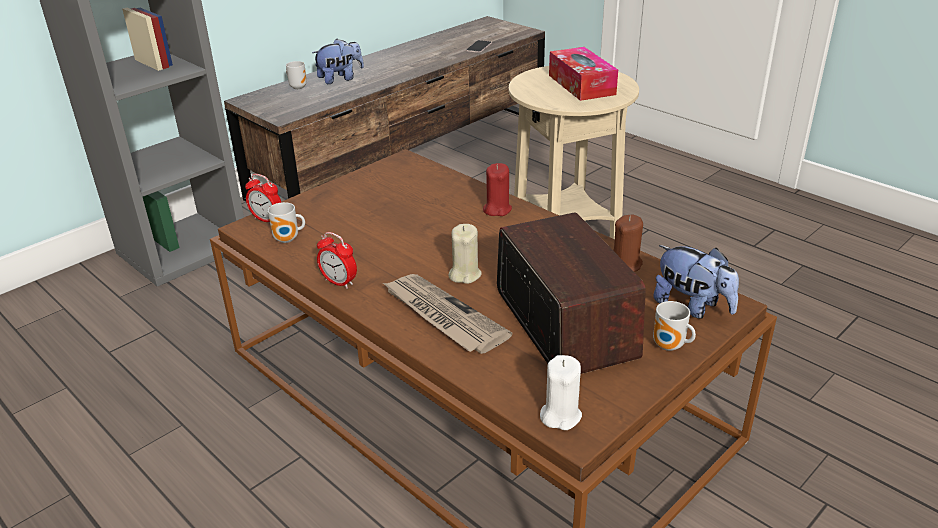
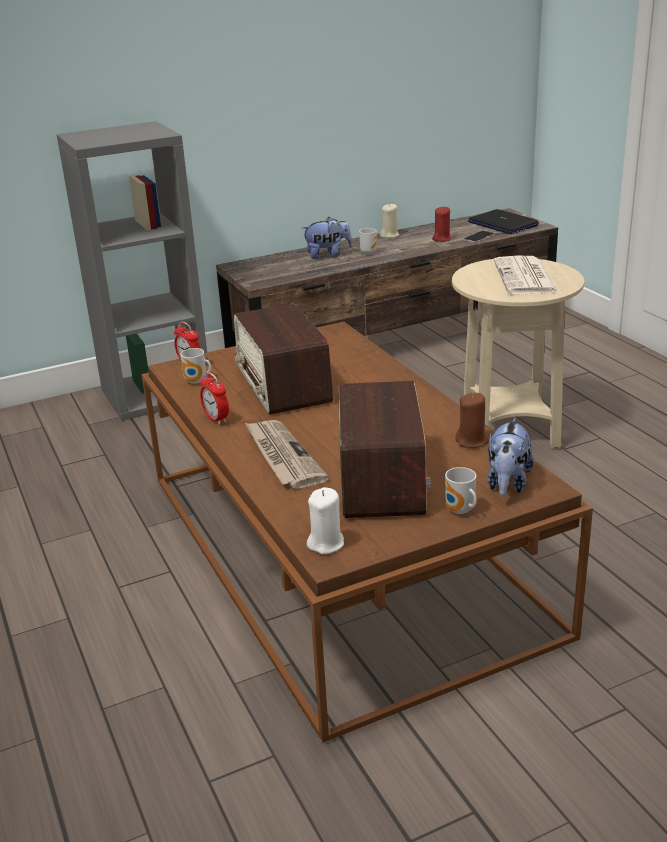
camera: 20 degrees right, 5 degrees down
(298, 87) = (286, 259): mug -> mug (368, 252)
(388, 230) = (283, 385): none -> radio
(464, 274) = (323, 428): beige candle -> beige candle (389, 235)
(491, 32) = (502, 224): none -> laptop
(497, 209) = (389, 381): red candle -> red candle (441, 239)
(581, 85) = (526, 277): tissue box -> newspaper
(692, 306) = (507, 483): plush toy -> plush toy turned 45 degrees clockwise

